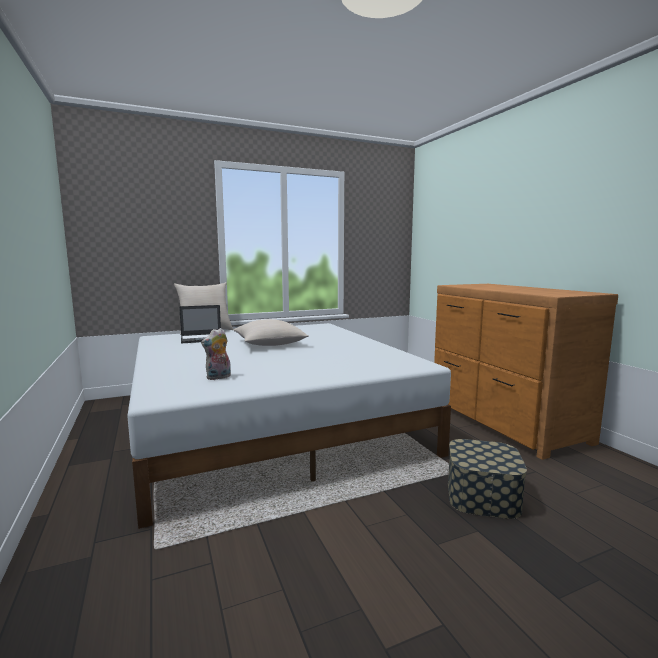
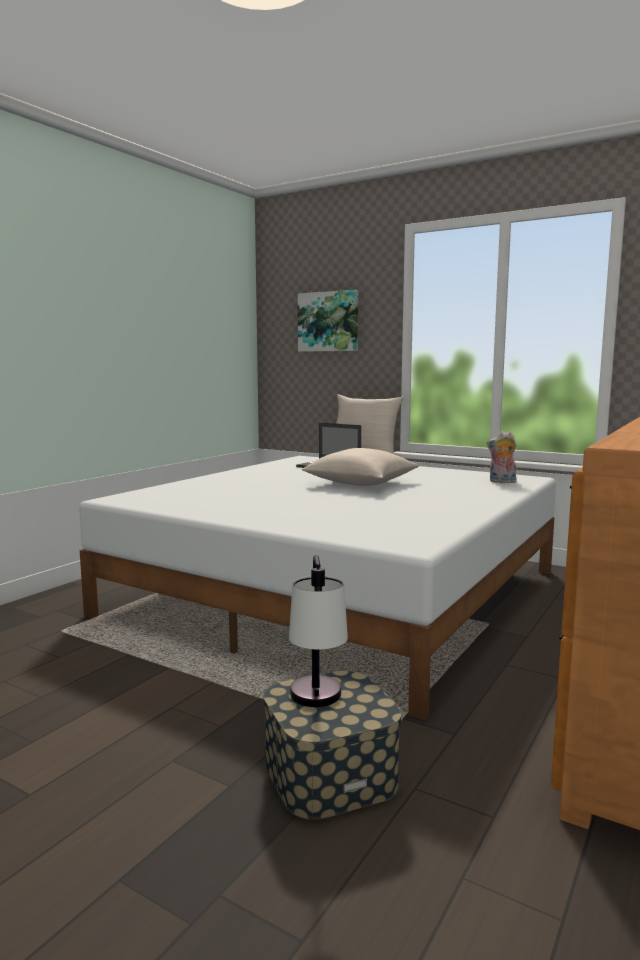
camera: 55 degrees right, 0 degrees up
(150, 225) = (328, 321): none -> picture
(218, 377) = (198, 498): plush toy -> plush toy (501, 482)
(490, 459) = (318, 707): none -> table lamp

